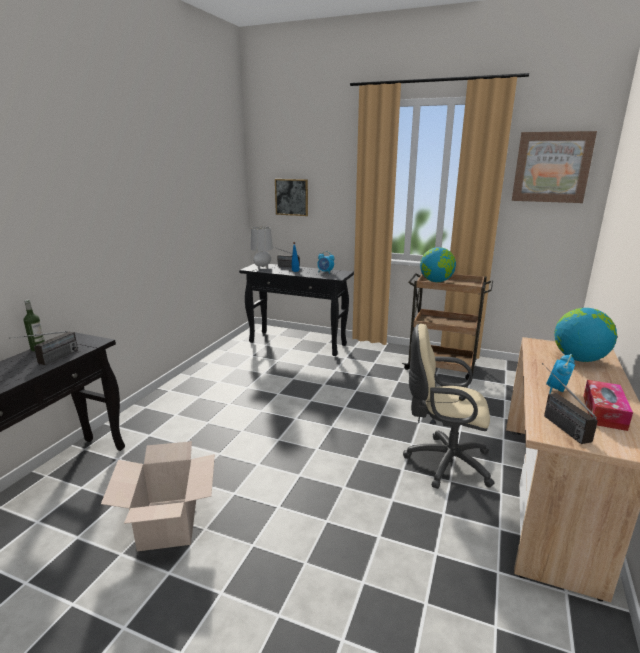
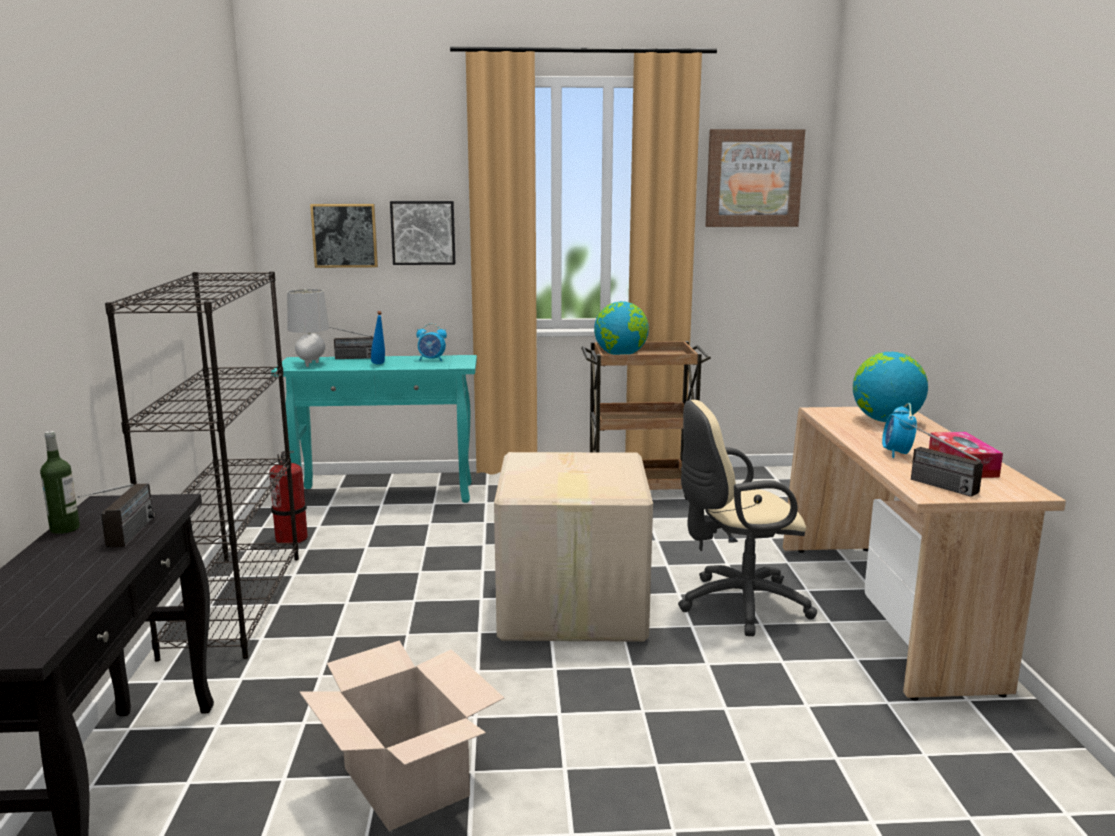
camera: 25 degrees left, 5 degrees down
(180, 391) = (234, 603): none -> black bookcase
(234, 360) = (292, 538): none -> fire extinguisher
(298, 343) = (387, 494): black console table -> turquoise console table
(333, 197) = (423, 232): none -> picture
(339, 437) = (570, 608): none -> cardboard box

